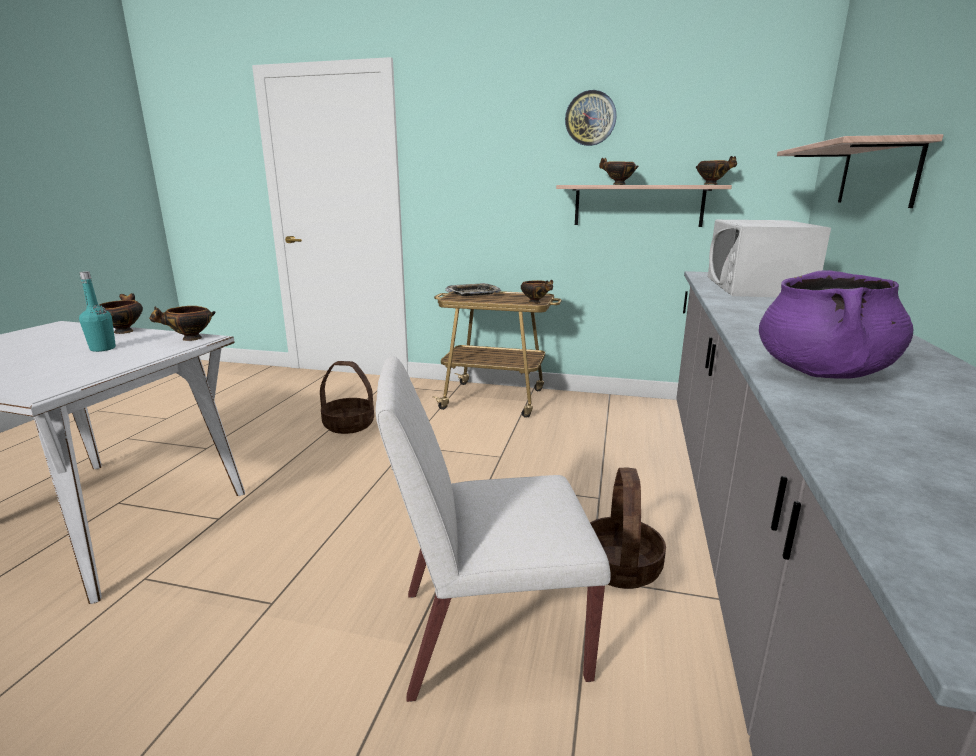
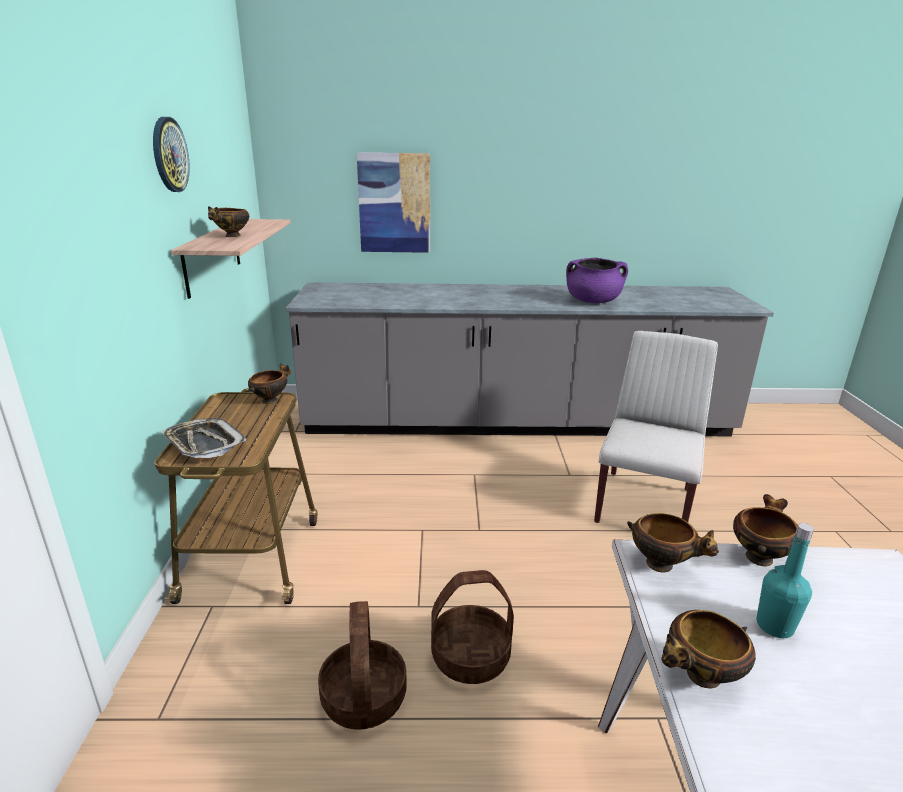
camera: 105 degrees left, 5 degrees up
(489, 634) = (644, 504): white chair -> white chair turned 135 degrees counterclockwise
(621, 566) = (551, 465): basket -> basket (471, 656)
(712, 184) = (249, 220): bowl -> bowl (758, 556)
(756, 287) = (374, 295): white microwave -> none
(877, 174) = (394, 203): shelf -> picture

